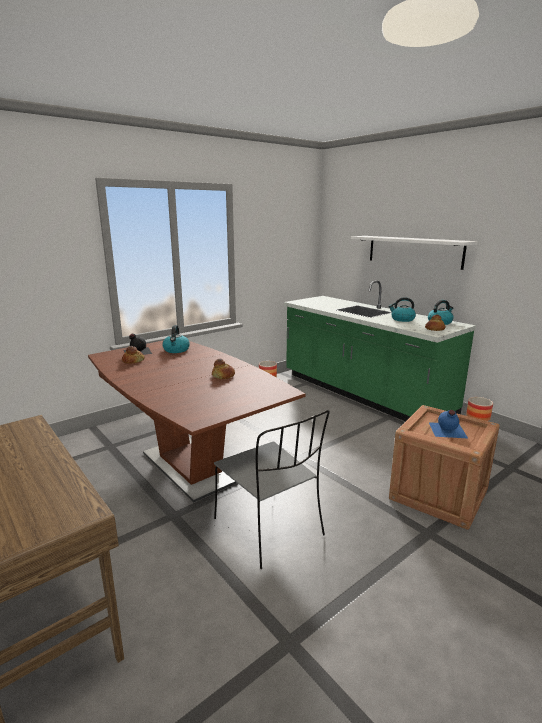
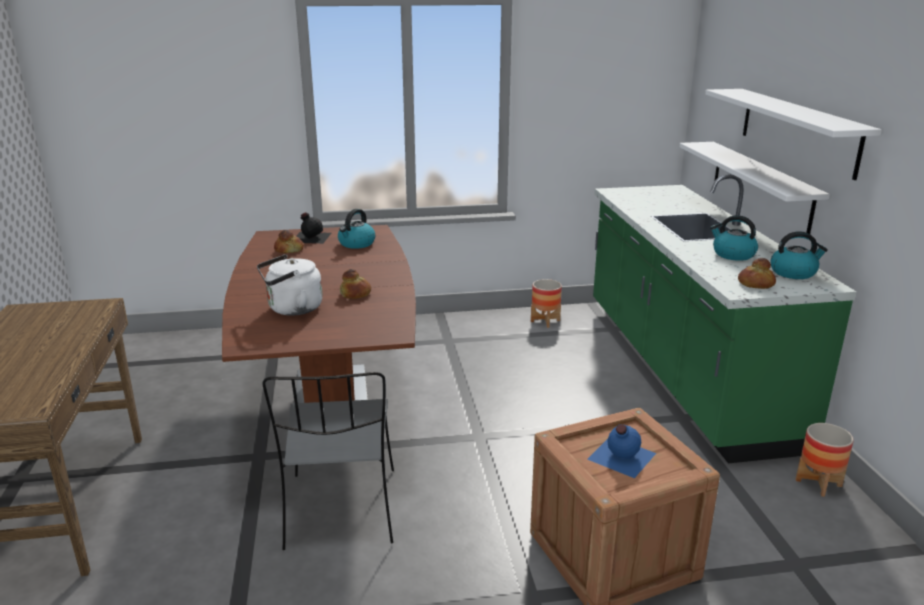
camera: 30 degrees right, 5 degrees up
(195, 393) = (292, 309): none -> white kettle
(388, 285) = (760, 186): none -> white shelf

